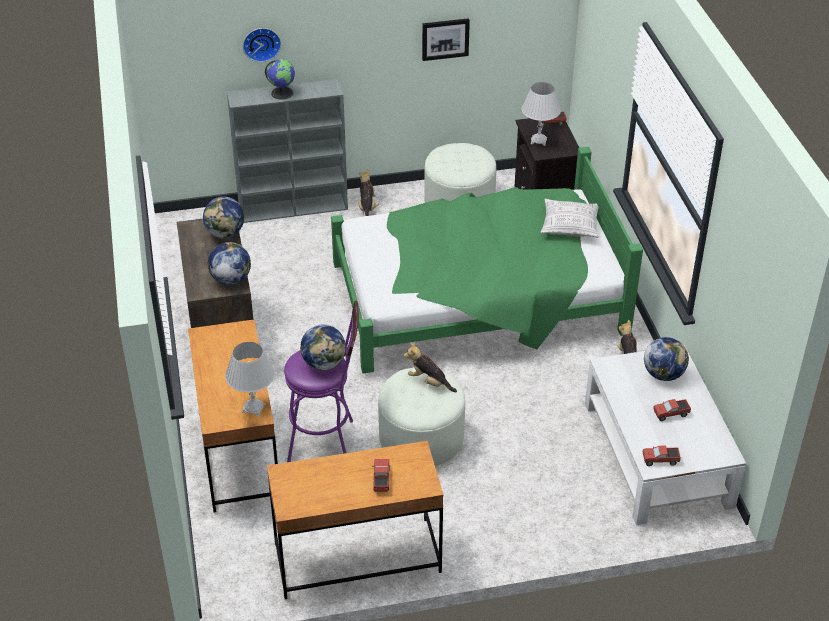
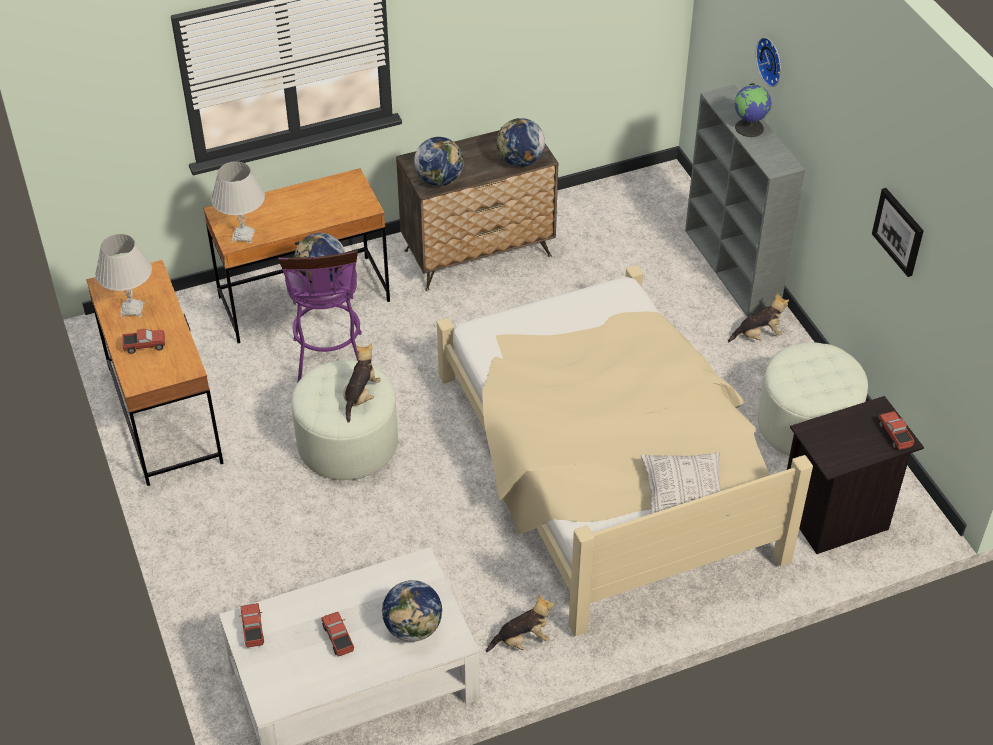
camera: 80 degrees right, 5 degrees up
(476, 299) = (607, 466): green bed -> beige bed
(539, 141) = (840, 426): white table lamp -> white table lamp (132, 310)

